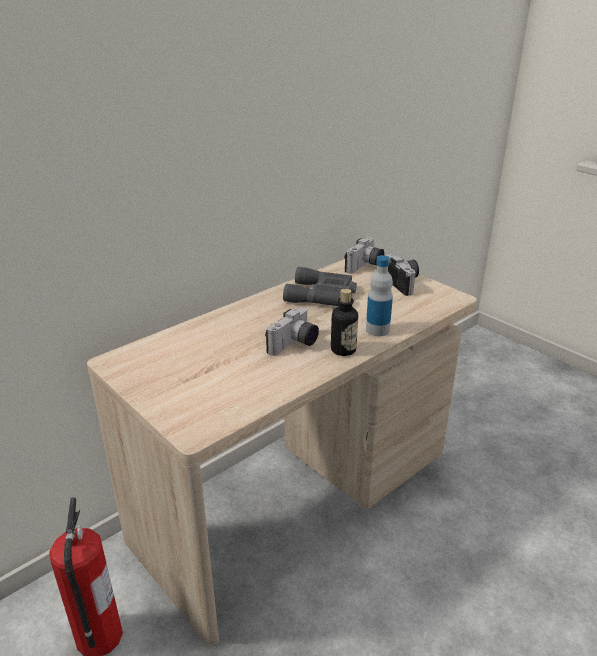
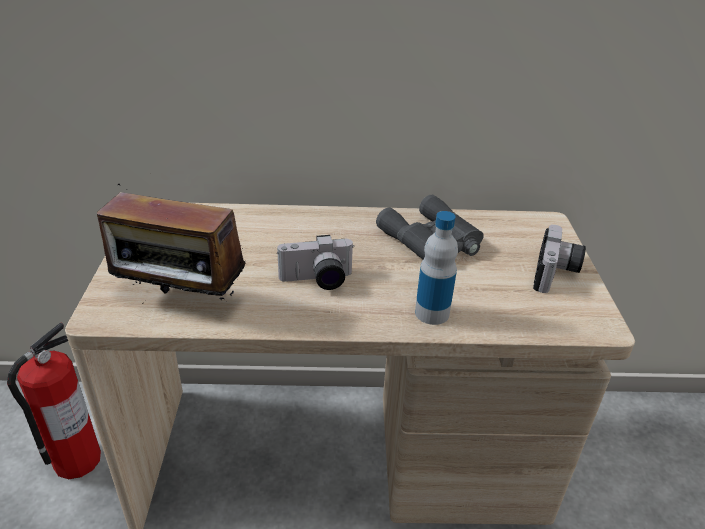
camera: 40 degrees right, 5 degrees up
(233, 397) = (181, 302): none -> radio
(343, 350) = (357, 314): bottle -> none
(365, 266) = (536, 231): camera -> none

